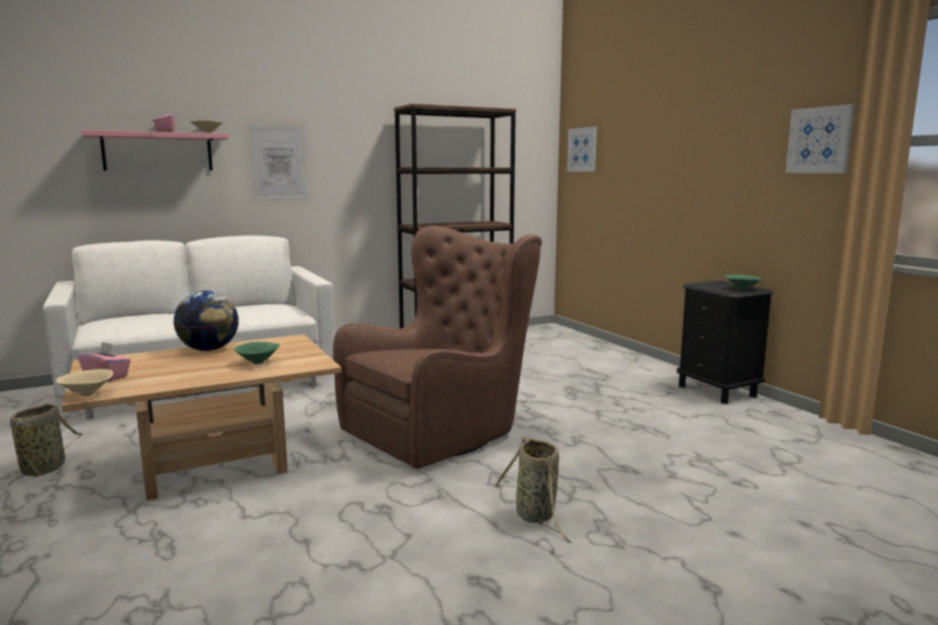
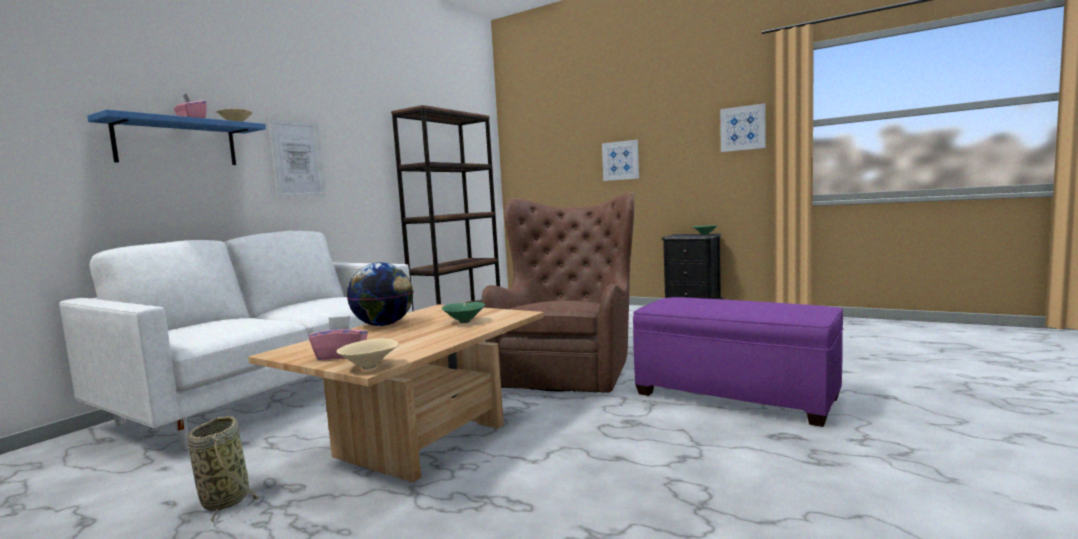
camera: 30 degrees left, 5 degrees down
(158, 152) = (177, 143): pink shelf -> blue shelf
(536, 517) = (735, 395): basket -> purple ottoman
(582, 149) = (527, 152): picture -> picture (620, 160)

